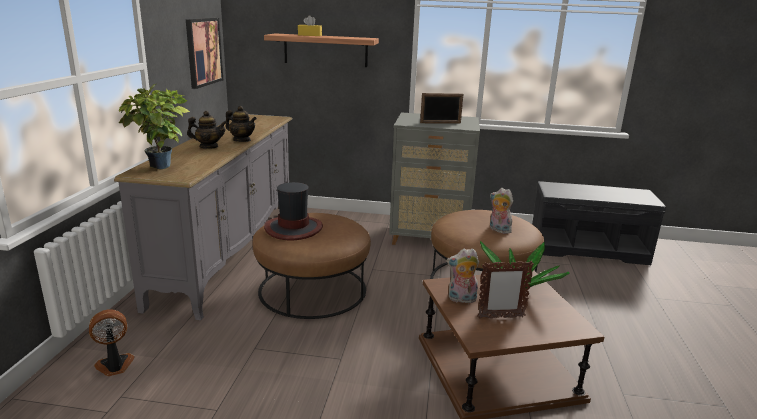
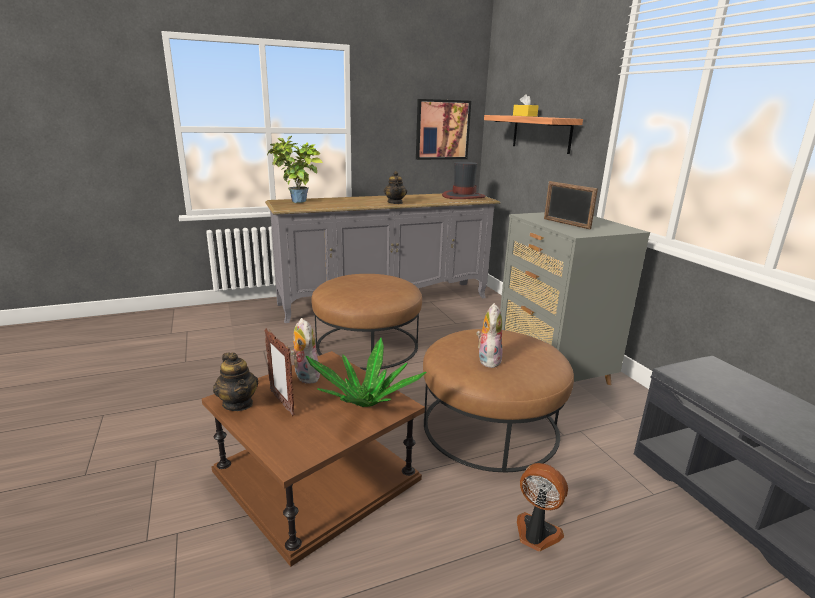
camera: 60 degrees right, 0 degrees up
(115, 366) = (215, 319): fan -> fan (536, 534)
(209, 147) = (361, 201): teapot -> teapot (238, 403)
(293, 228) = (357, 280): hat -> hat (463, 196)

